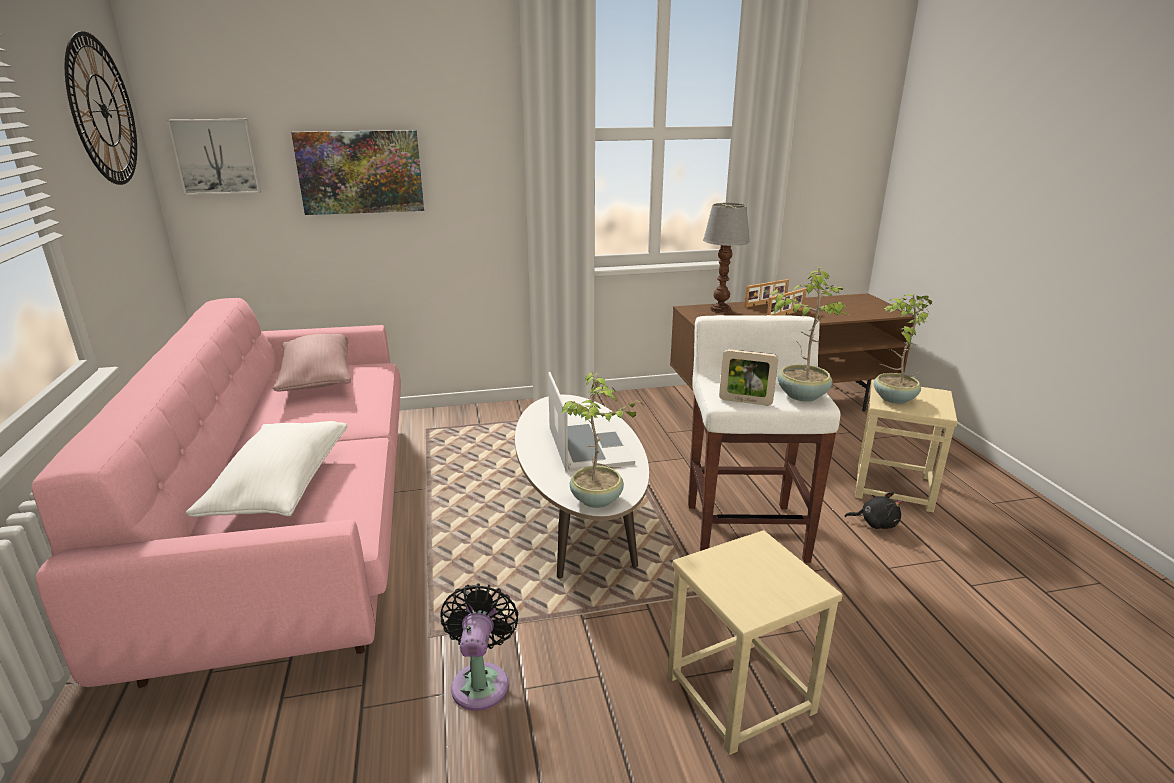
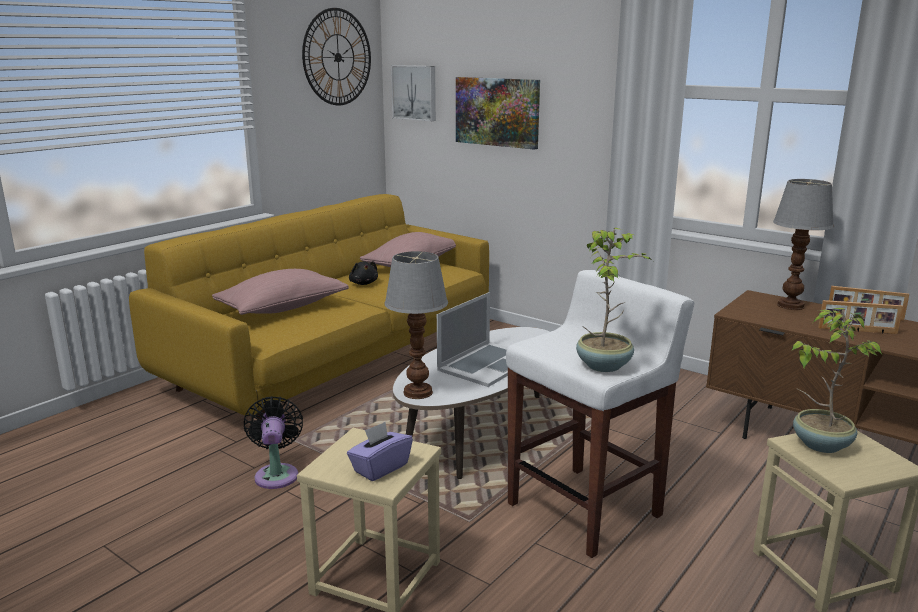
camera: 50 degrees right, 5 degrees down
(280, 487) = (282, 308): white pillow -> pink pillow
(297, 524) = (337, 358): pink sofa -> yellow sofa
(481, 681) = (277, 474): black fan -> black fan turned 60 degrees counterclockwise
(597, 500) = (417, 392): potted plant -> table lamp
(745, 401) = (545, 350): picture frame -> none
(776, 577) = (380, 468): none -> purple tissue box
(875, 523) = (726, 578): black plush toy -> black plush toy (363, 283)

